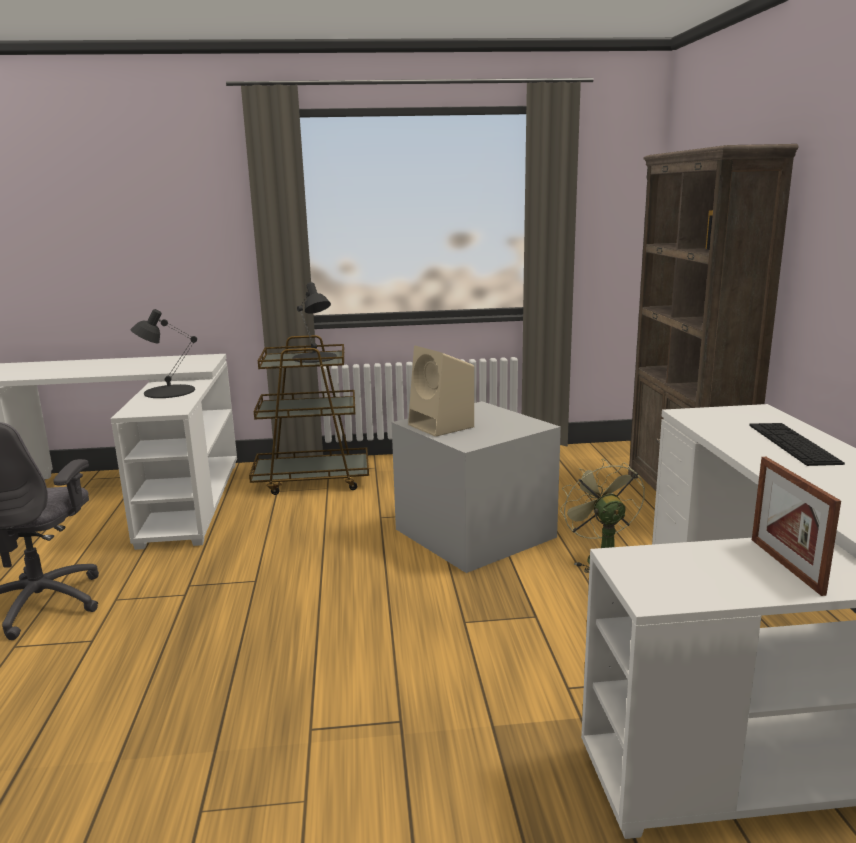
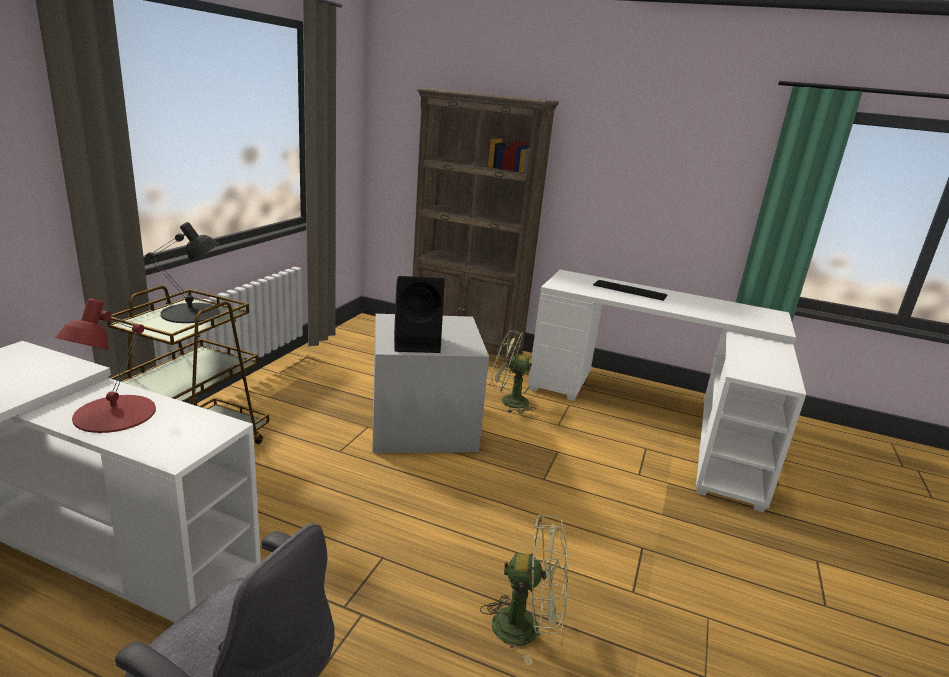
camera: 65 degrees left, 5 degrees up
(168, 391) = (113, 414): black table lamp -> red table lamp
(212, 672) = (527, 627): none -> green fan
(442, 426) = (418, 343): beige speaker -> black speaker
(786, 565) = (761, 350): picture frame -> none

